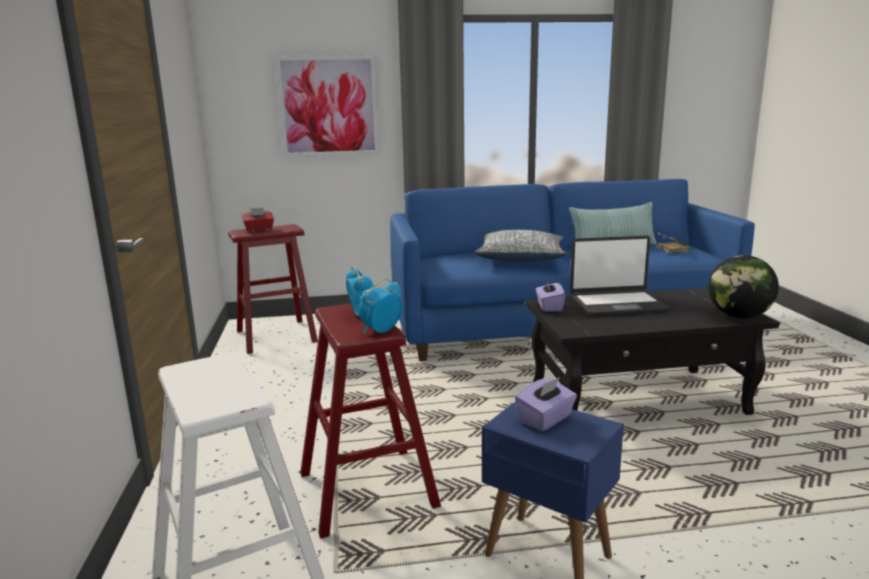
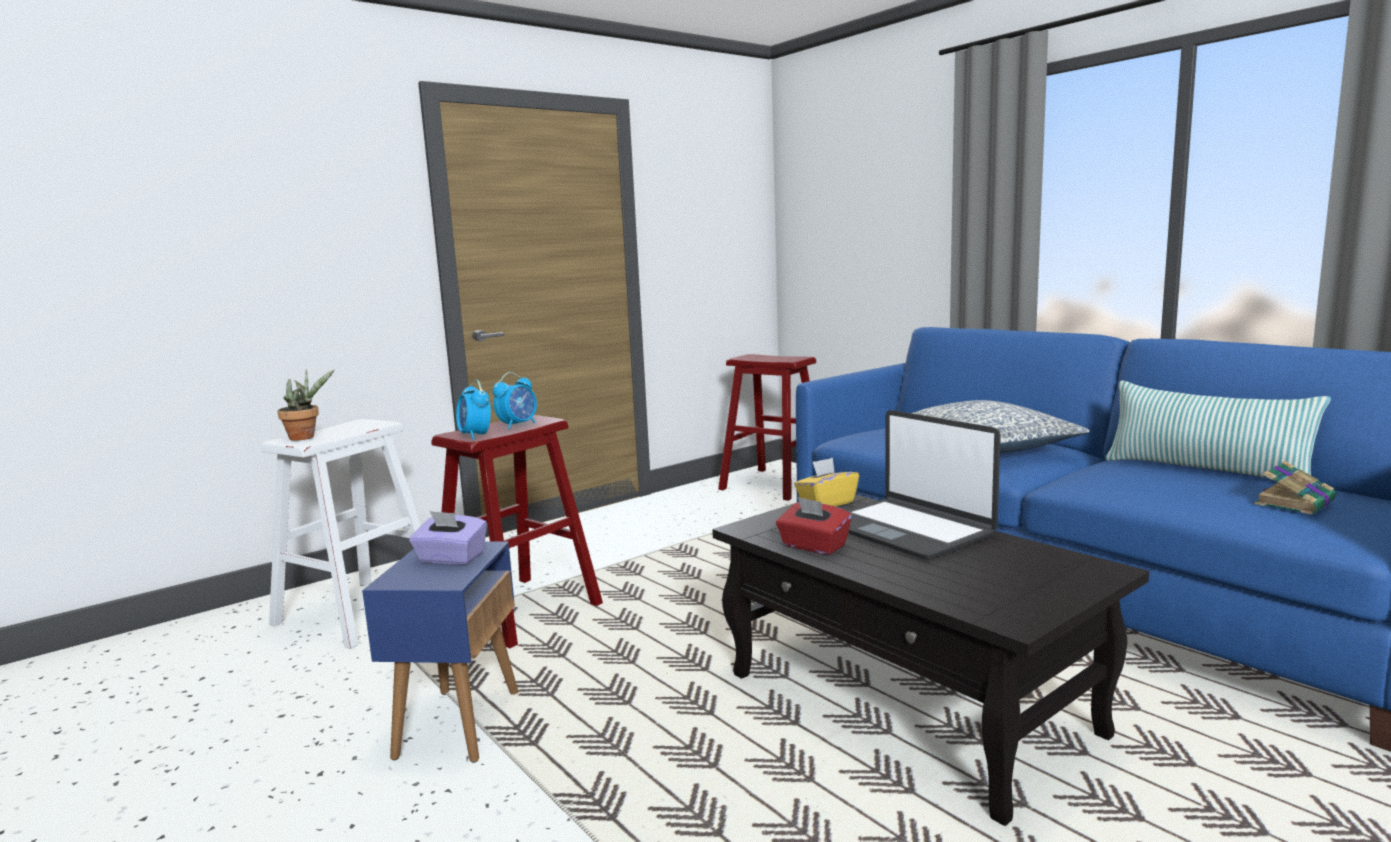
camera: 60 degrees right, 5 degrees down
(216, 398) = (306, 437): none -> potted plant
(259, 230) = (766, 357): red tissue box -> red tissue box (813, 546)
(328, 106) = (884, 213): picture -> none
(380, 331) = (475, 436): alarm clock -> alarm clock turned 135 degrees counterclockwise
(549, 307) = (826, 503): purple tissue box -> yellow tissue box
(739, 316) = (998, 609): globe -> none

